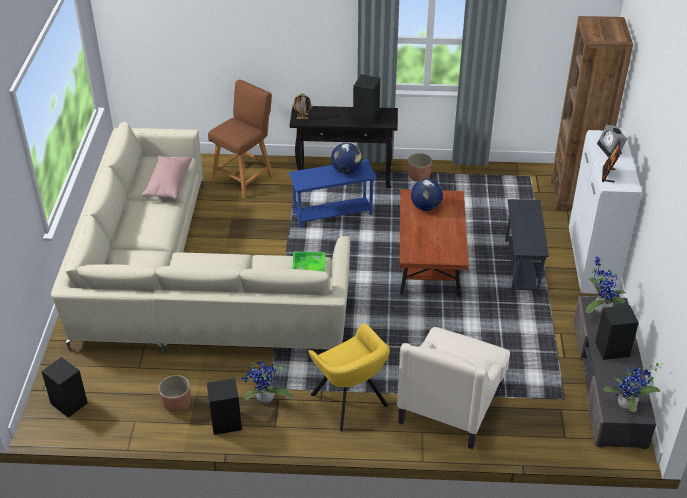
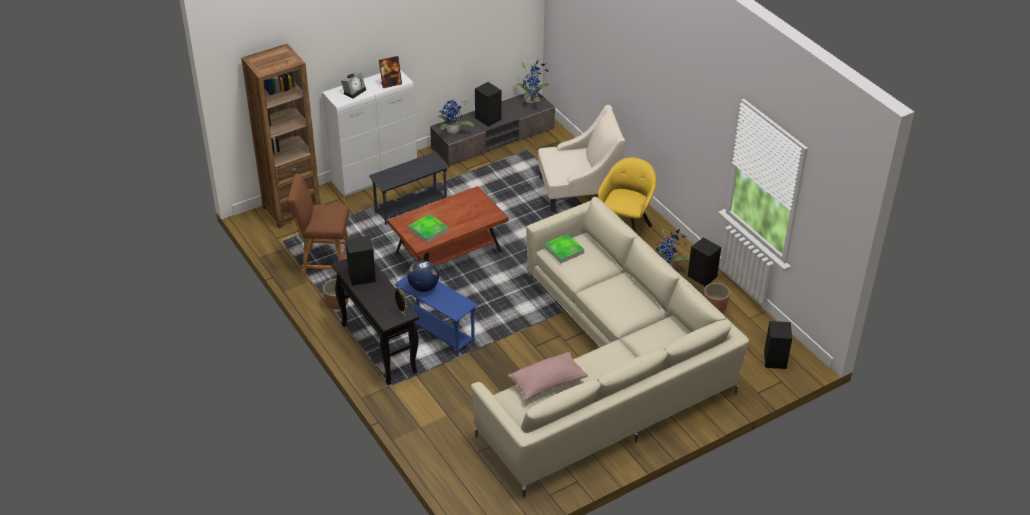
camera: 125 degrees left, 0 degrees up
(244, 178) = (436, 415): brown stool -> brown stool (324, 264)
(426, 207) = (428, 230): globe -> tray

